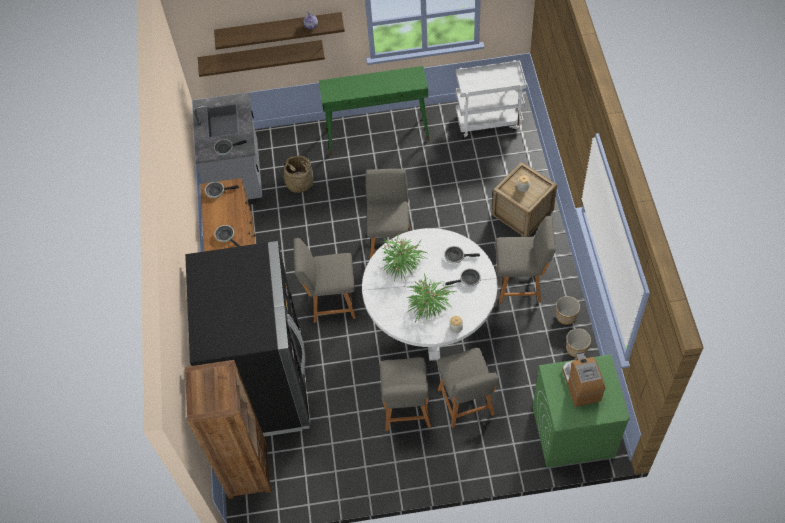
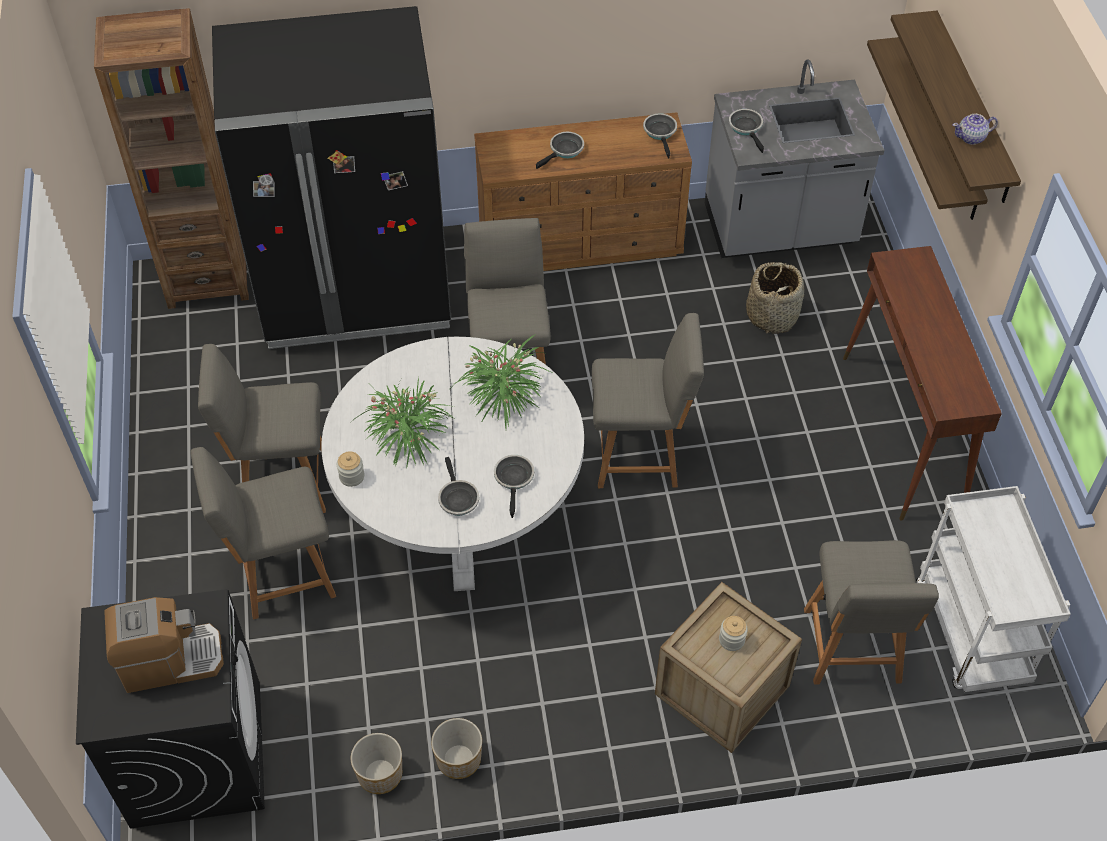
camera: 85 degrees right, 5 degrees down
(378, 135) = (902, 432): green console table -> brown console table
(521, 284) = (538, 677): grey chair -> grey chair (852, 649)
(572, 432) = (196, 753): green washing machine -> black washing machine

